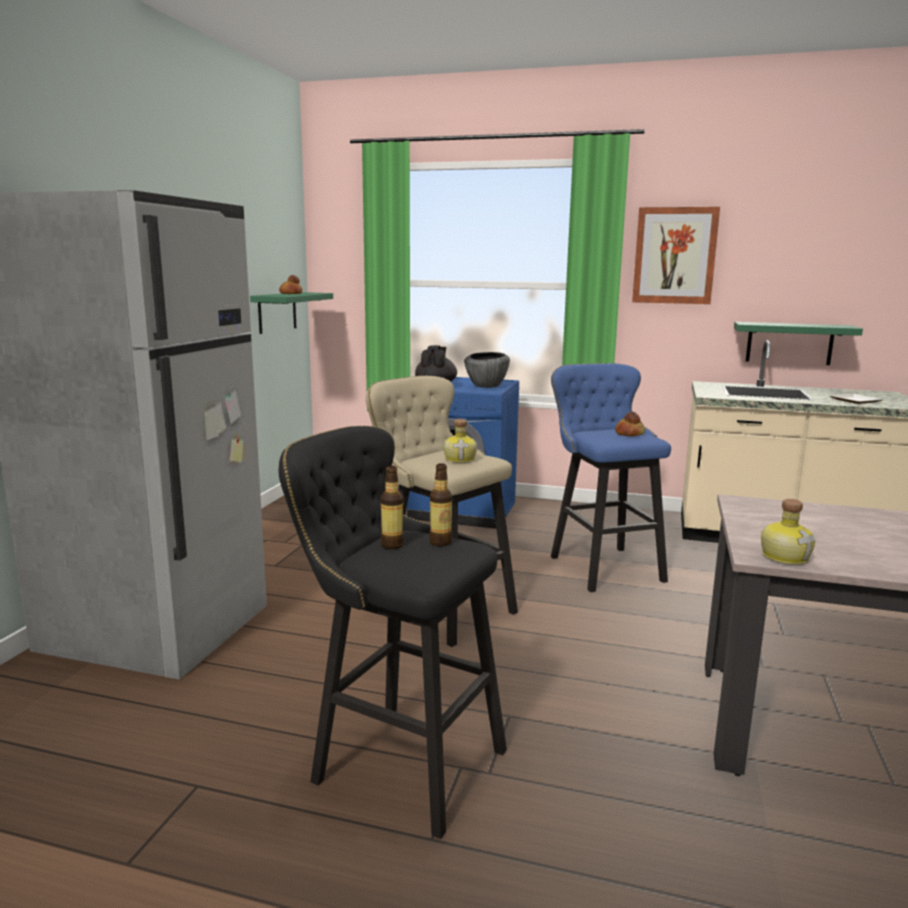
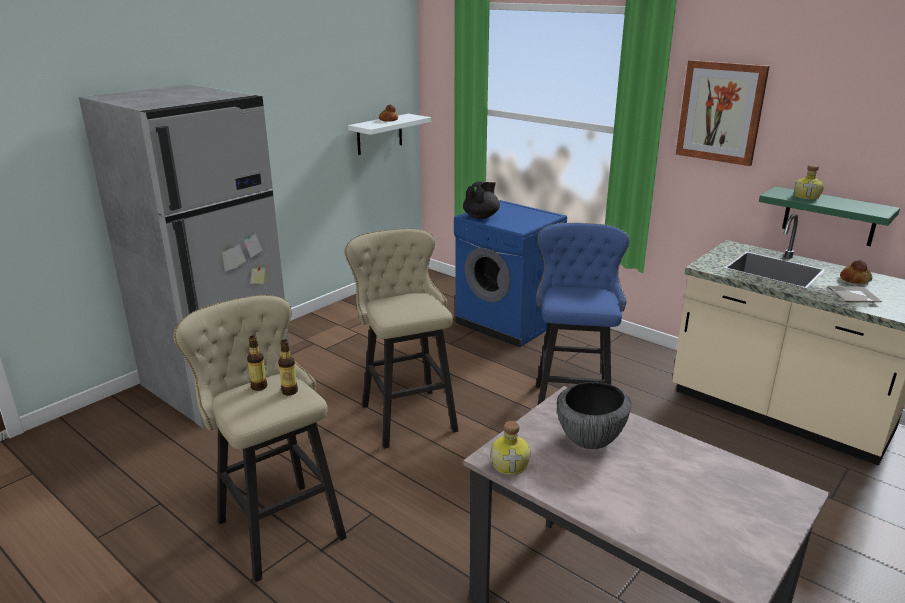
camera: 25 degrees right, 10 degrees up
(277, 312) = (379, 134): green shelf -> white shelf
(392, 757) = (275, 520): black stool -> beige stool
(460, 459) = (410, 307): bottle -> bottle (807, 196)
(486, 386) = (524, 222): bowl -> bowl (590, 439)
(629, 433) = (592, 297): bread -> bread (854, 279)

